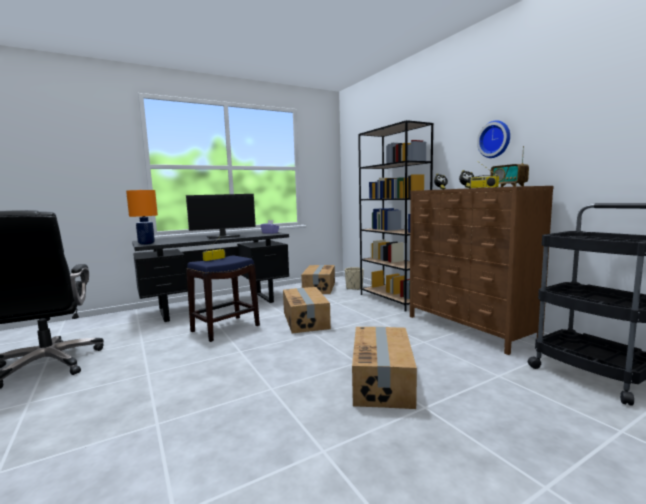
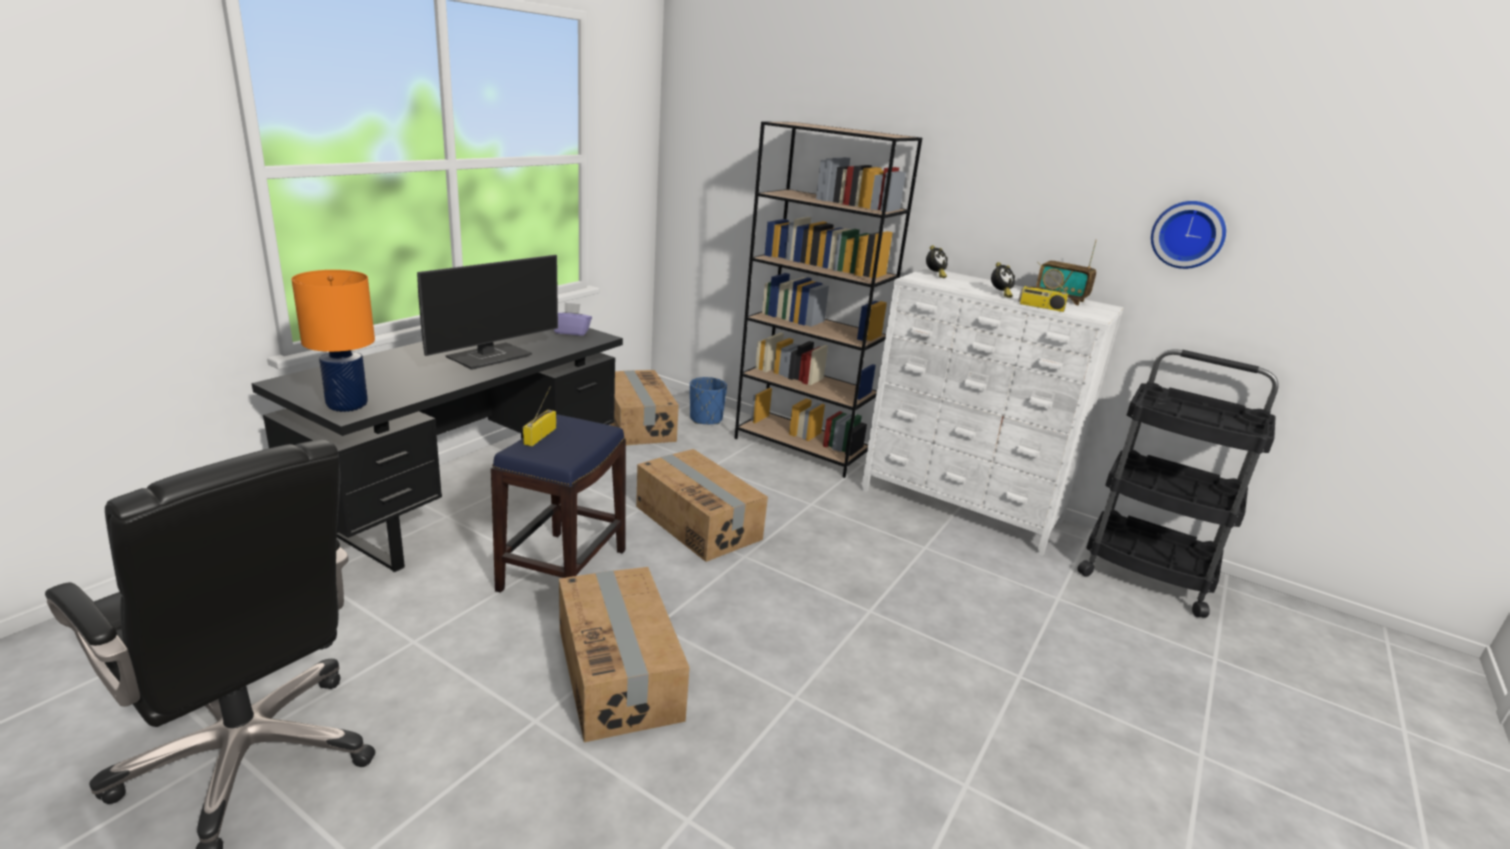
camera: 30 degrees left, 15 degrees up
(354, 288) = (706, 419): beige planter -> blue planter
(383, 380) = (934, 640): cardboard box -> cardboard box (620, 672)
(469, 327) = (960, 505): brown dresser -> white dresser
(495, 139) = (1040, 206): wall clock -> wall clock (1188, 234)

